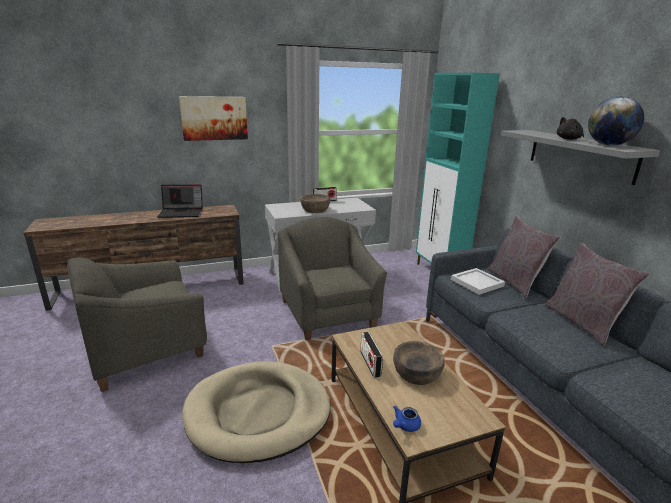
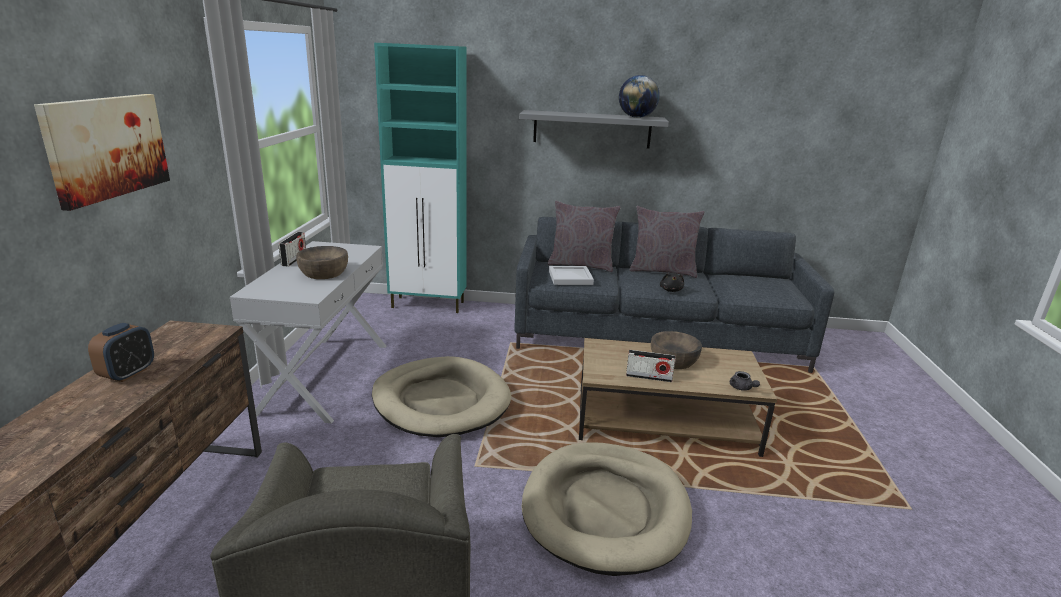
camera: 65 degrees left, 0 degrees up
(182, 213) = (128, 374): laptop -> alarm clock
(328, 314) = (441, 401): grey armchair -> beige dog bed
(405, 426) = (742, 388): blue teapot -> grey teapot
(569, 139) = (598, 116): black plush toy -> black plush toy (671, 290)

